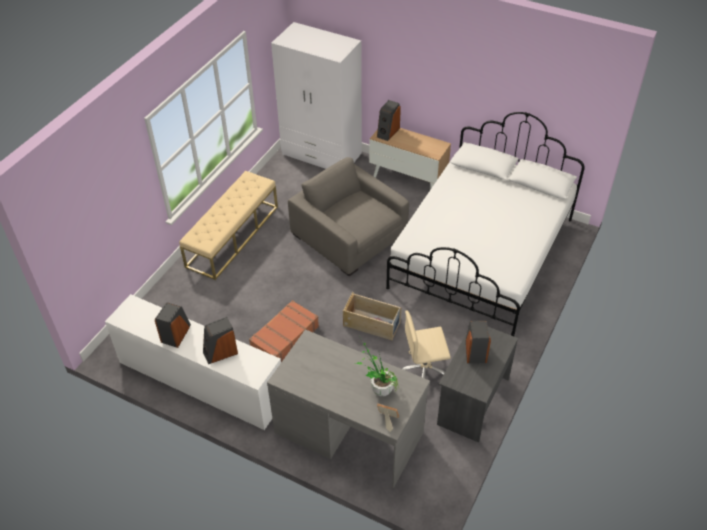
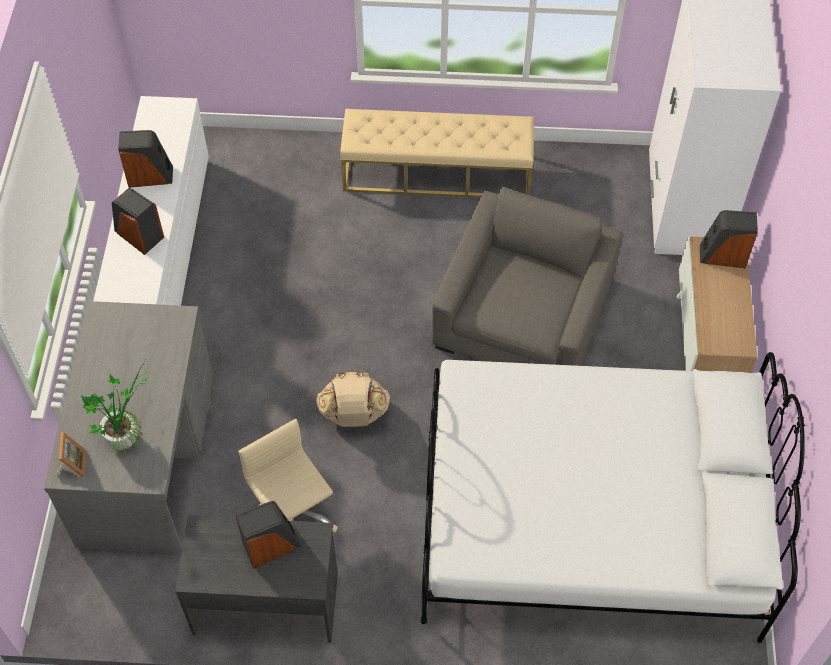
camera: 65 degrees right, 10 degrees up
(284, 338) = (277, 316): brown suitcase -> none
(372, 324) = (354, 414): beige storage box -> beige backpack

